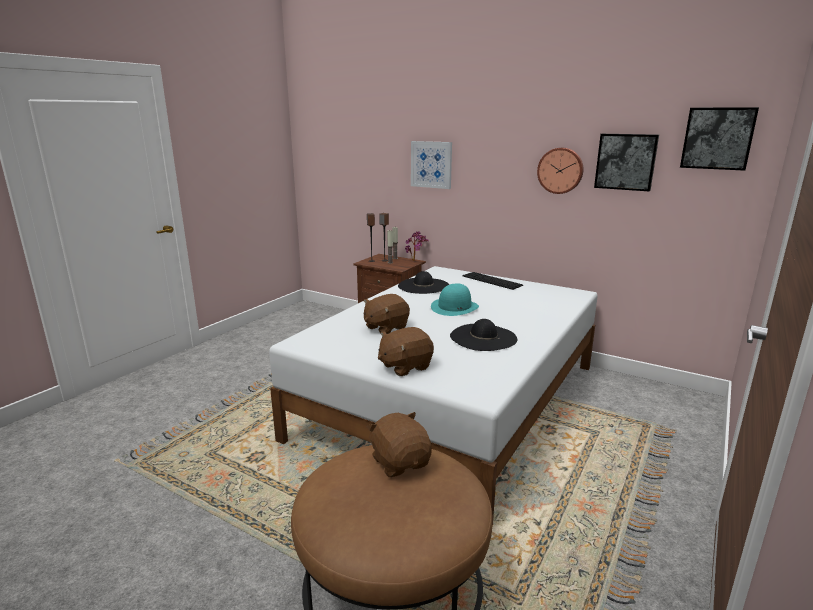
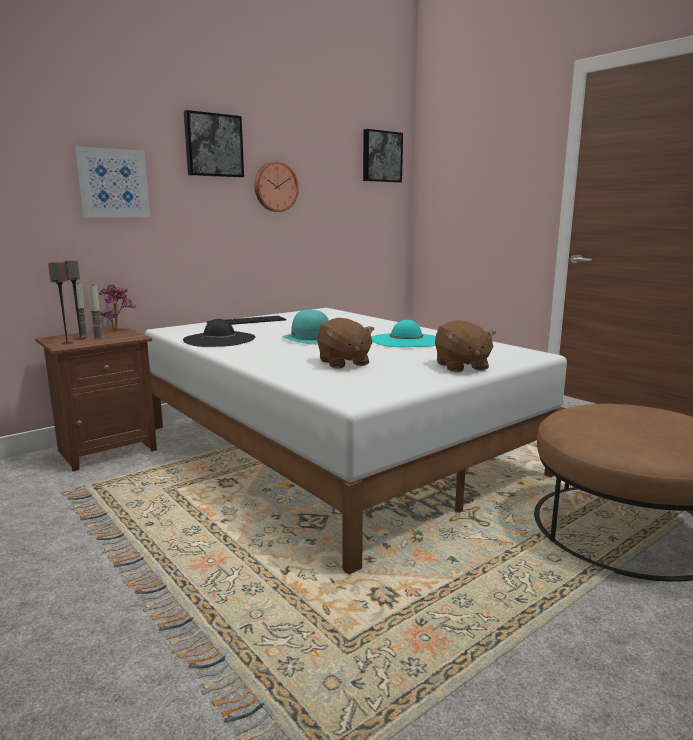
camera: 70 degrees left, 5 degrees down
(400, 462) = (594, 416): brown plush toy -> none
(483, 337) = (406, 340): black hat -> turquoise hat
(626, 161) = (327, 176): picture -> picture (213, 145)

